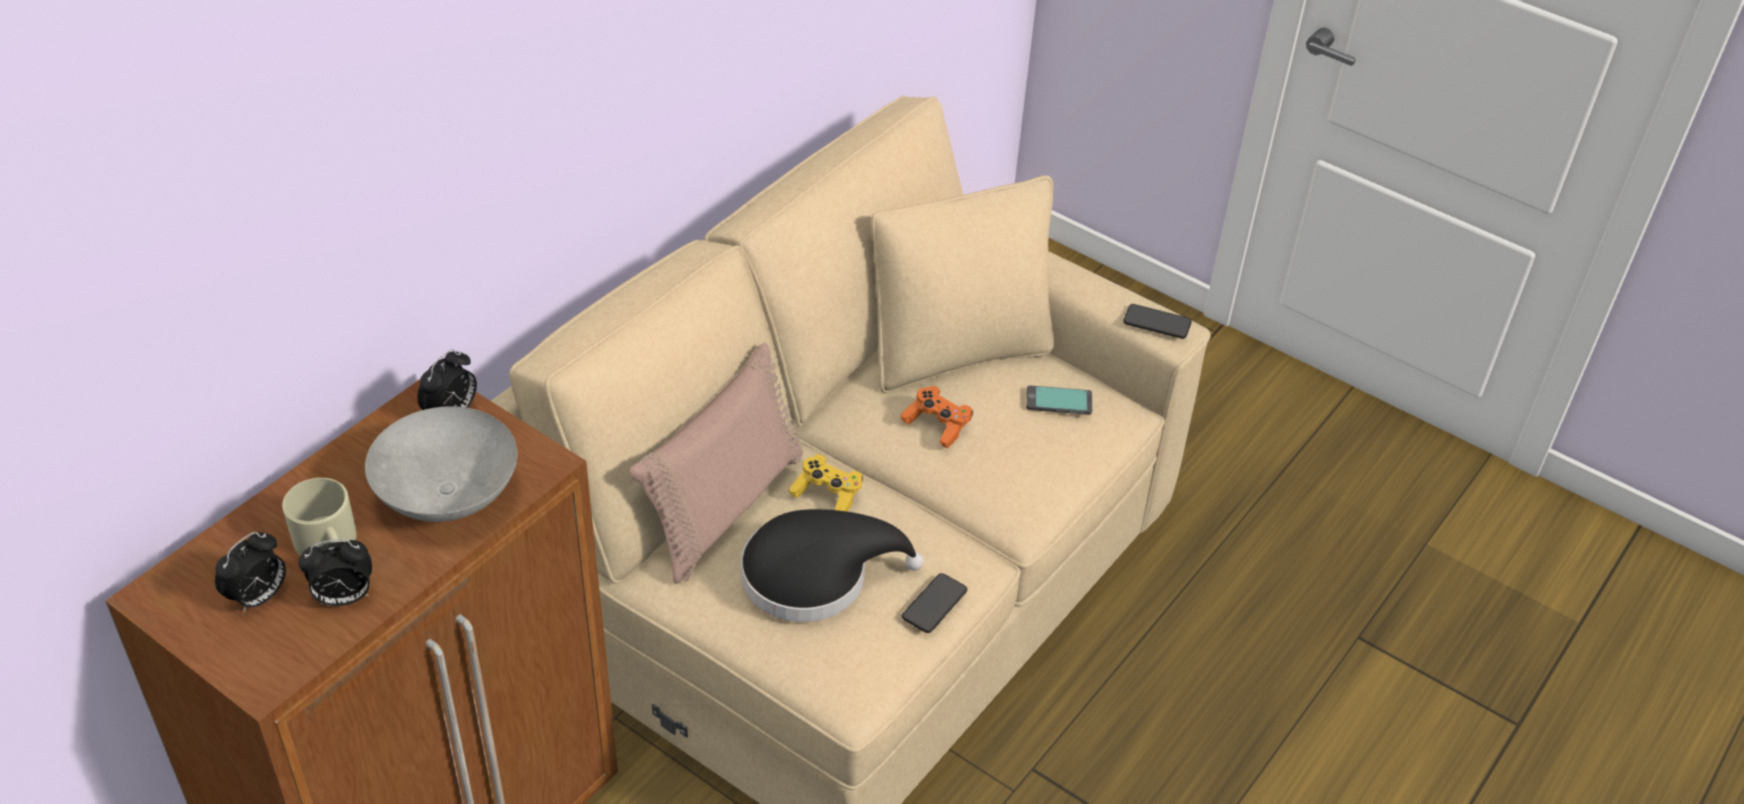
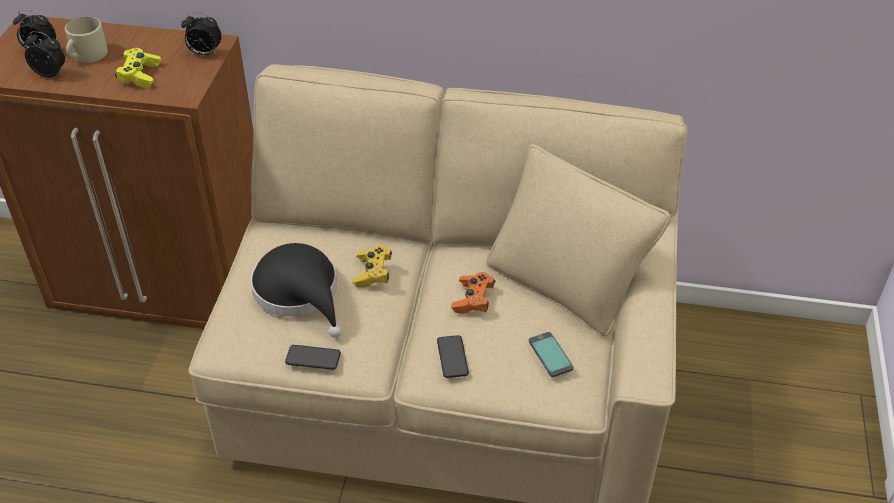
camera: 65 degrees right, 0 degrees up
(344, 598) = (51, 74): alarm clock -> alarm clock turned 150 degrees clockwise
(446, 496) = (140, 75): grey bowl -> yellow game controller
(723, 507) = (335, 235): beige pillow -> none
(1157, 322) = (645, 365): phone -> phone (452, 357)

